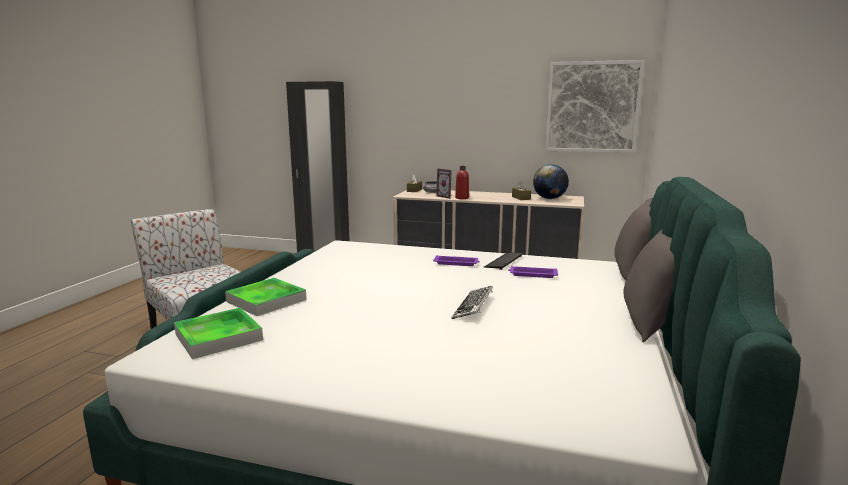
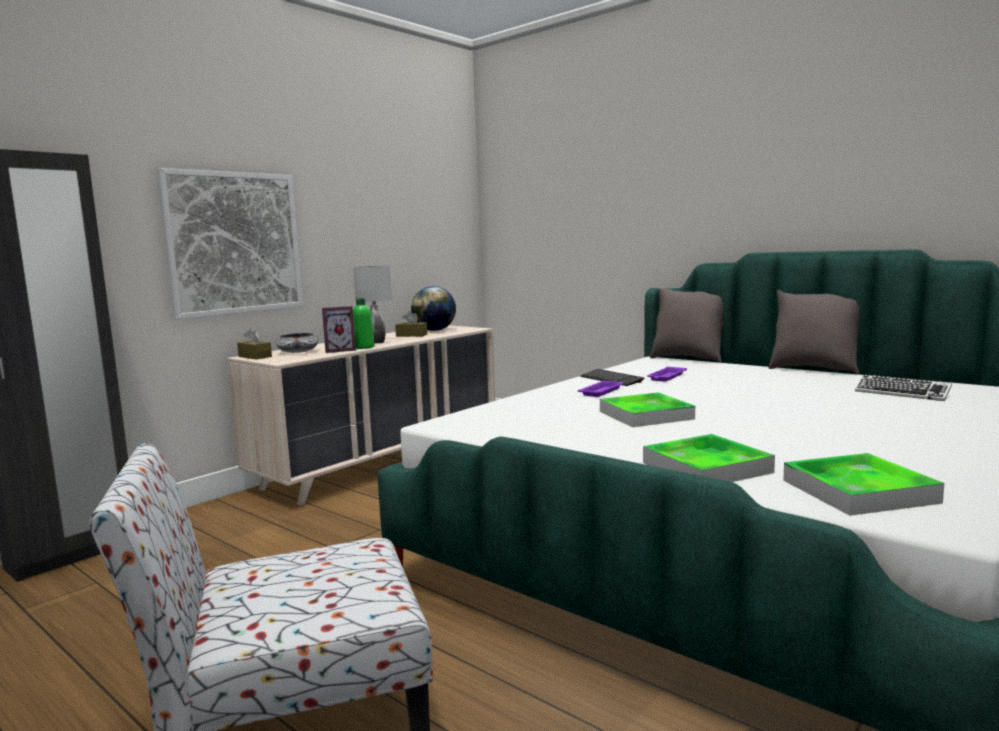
camera: 65 degrees left, 5 degrees down
(390, 279) = (646, 415): none -> tray
(462, 198) = (363, 347): red bottle -> green bottle
(473, 307) = (762, 399): keyboard -> keyboard (901, 393)
(484, 197) = (377, 342): none -> grey table lamp
(592, 107) = (434, 215): picture -> picture (234, 243)

